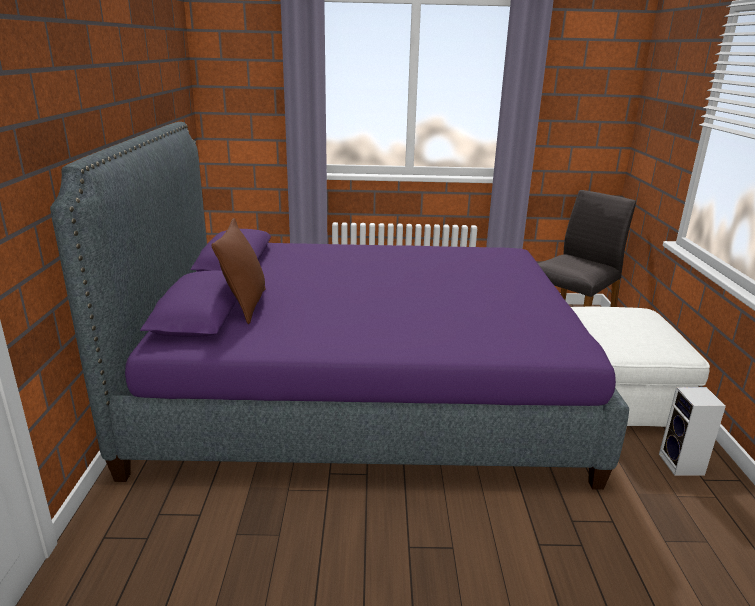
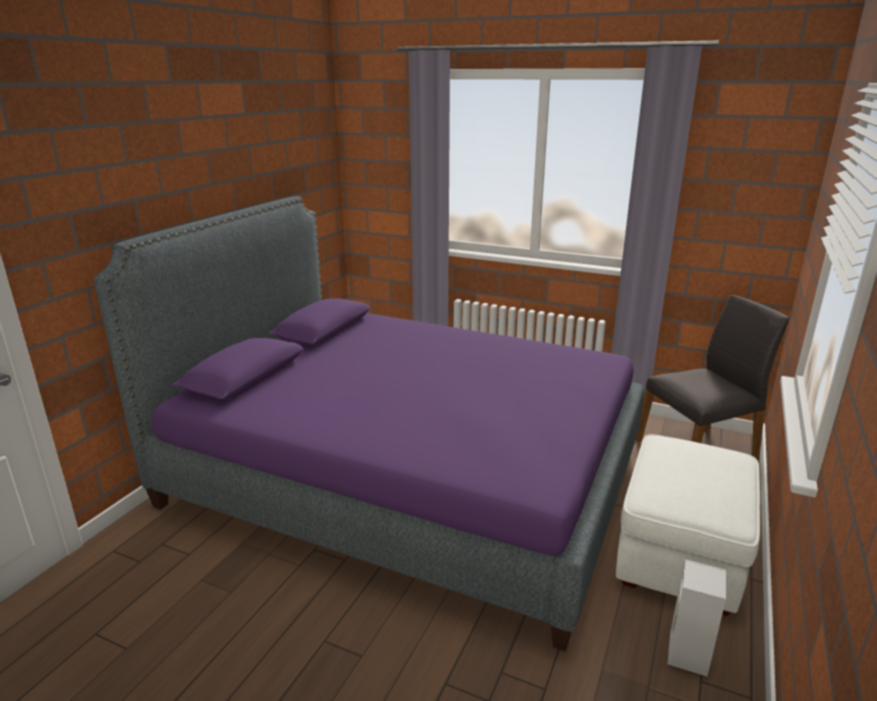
camera: 25 degrees right, 0 degrees up
(245, 305) = (283, 375): brown pillow -> none

